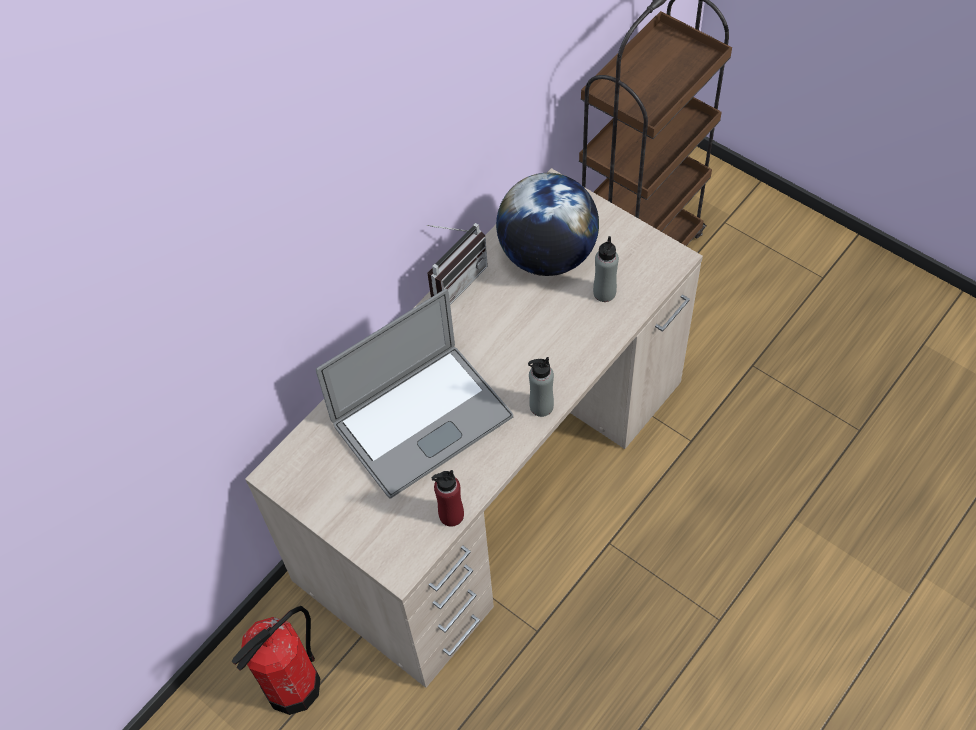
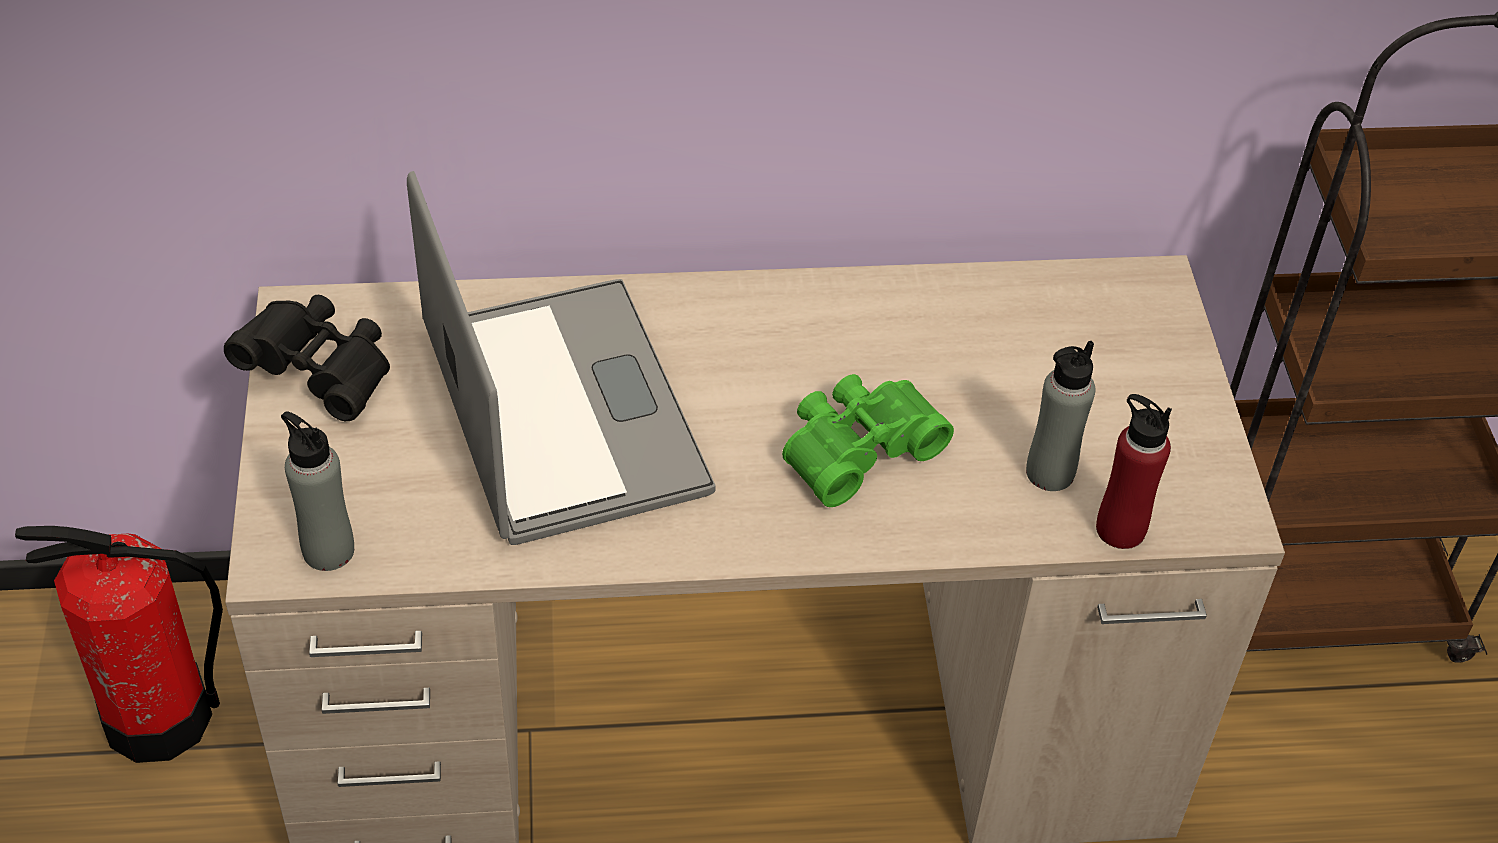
camera: 40 degrees right, 10 degrees down
(317, 488) = (321, 372): none -> black binoculars
(422, 420) = (563, 410): laptop -> laptop turned 120 degrees counterclockwise
(451, 515) = (434, 559): red bottle -> red bottle (1120, 529)
(453, 280) = (846, 281): radio -> none
(535, 341) = (856, 447): none -> green binoculars
(541, 406) = (749, 536): grey bottle -> grey bottle (328, 550)
(547, 255) = (1027, 357): globe -> none

